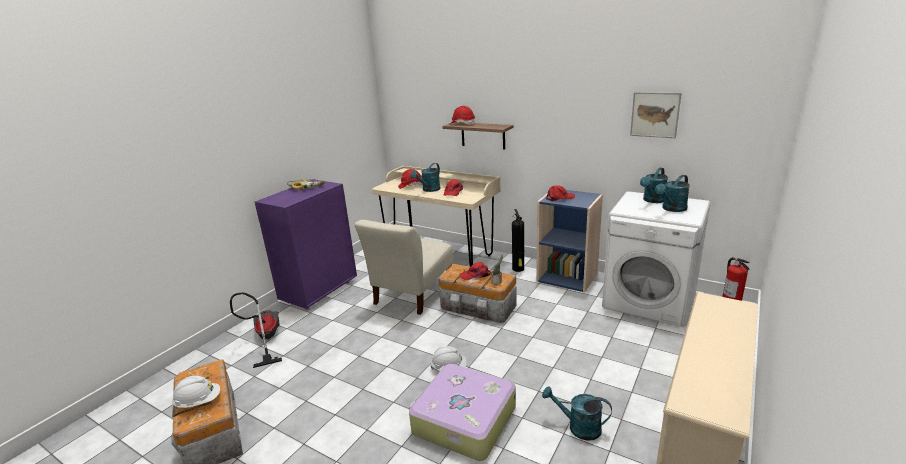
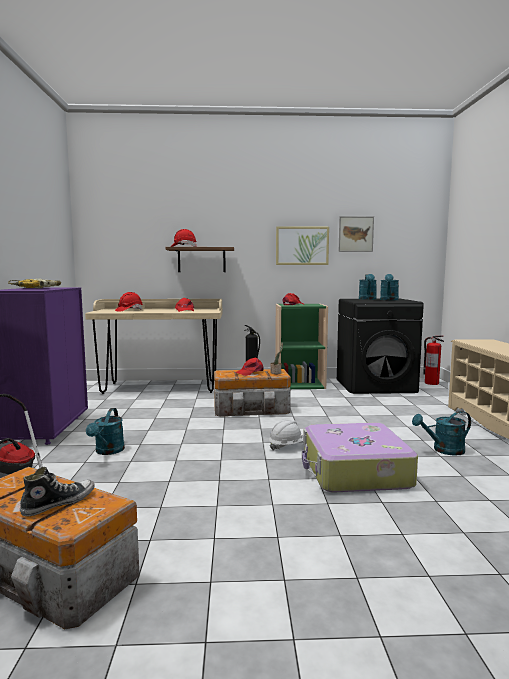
camera: 35 degrees left, 15 degrees down
(198, 402) = (59, 503): white hard hat -> shoe
(412, 294) = (170, 413): beige chair -> none
(429, 190) = (156, 311): turquoise watering can -> turquoise watering can (108, 451)
(568, 277) = (300, 384): blue bookcase -> green bookcase
(586, 126) = (302, 246): none -> picture
(649, 301) = (377, 386): white washing machine -> black washing machine

